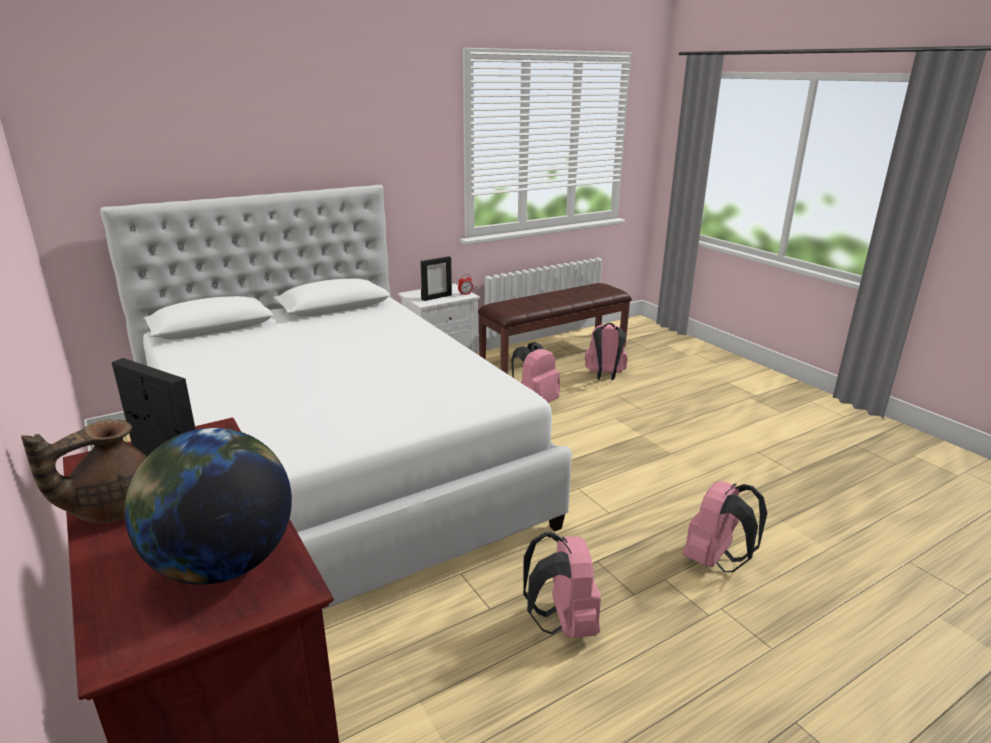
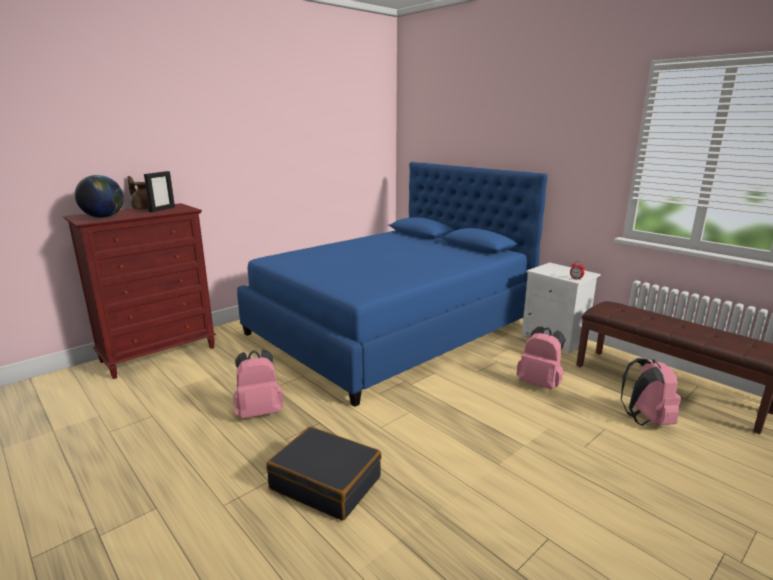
camera: 80 degrees right, 5 degrees down
(335, 473) = (391, 328): white bed -> blue bed
(436, 297) = (555, 272): picture frame -> none
(715, 561) = (326, 482): pink backpack -> black suitcase

